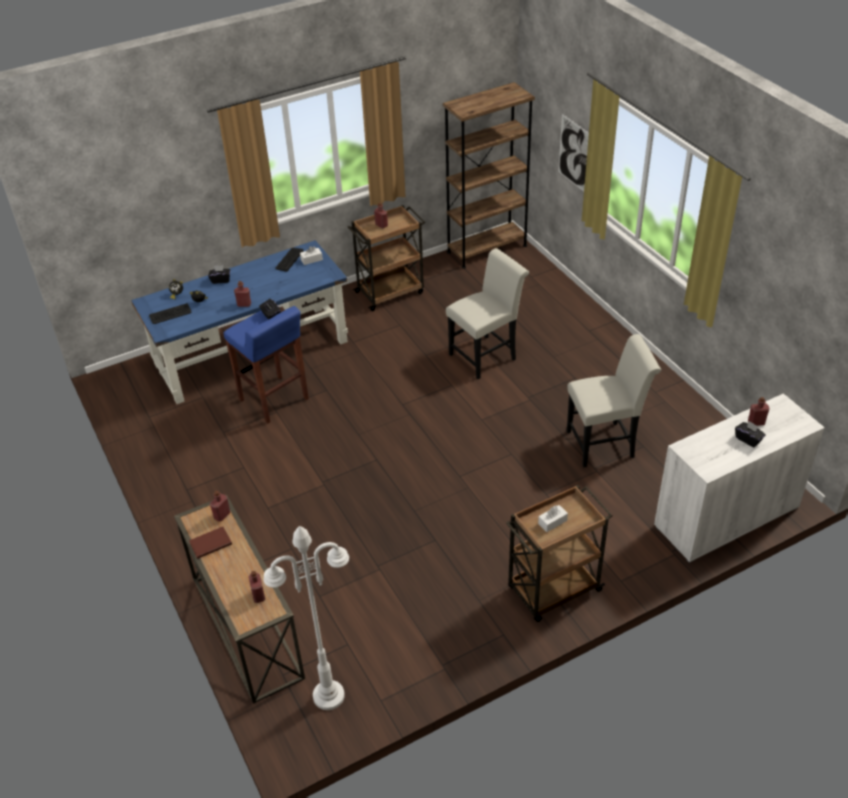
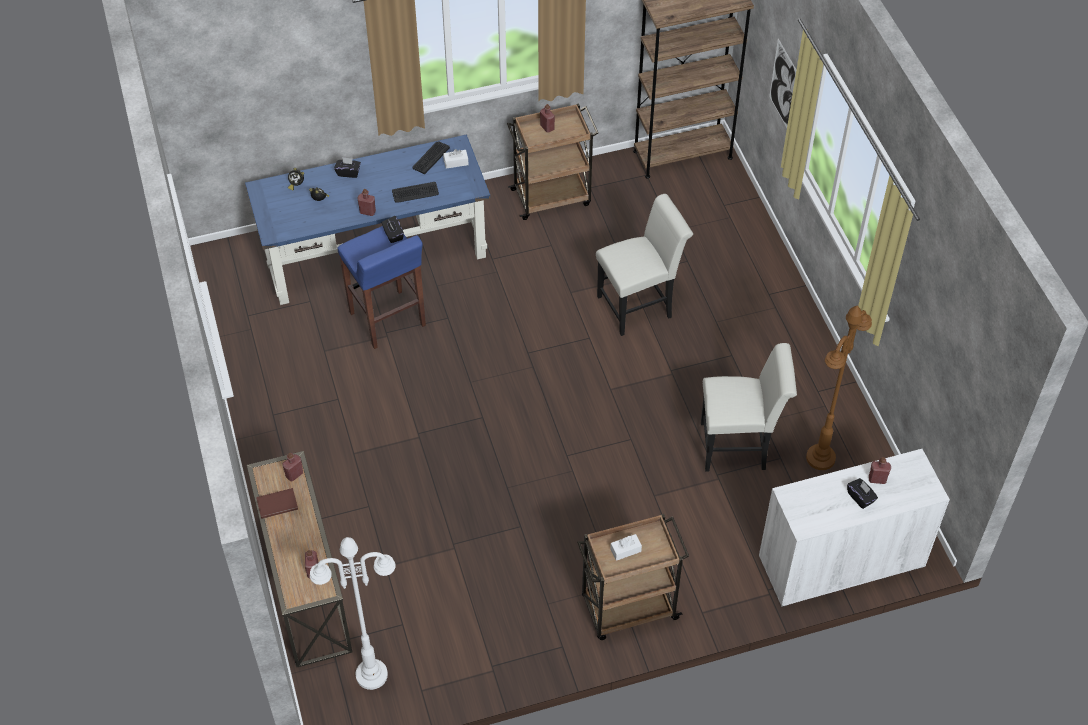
camera: 10 degrees right, 10 degrees up
(170, 314) = (284, 210): keyboard -> keyboard (415, 193)
(677, 440) = (820, 458): none -> brown floor lamp

